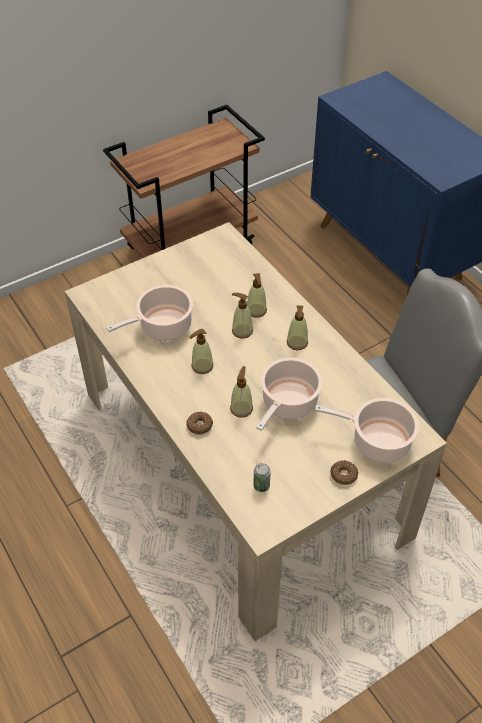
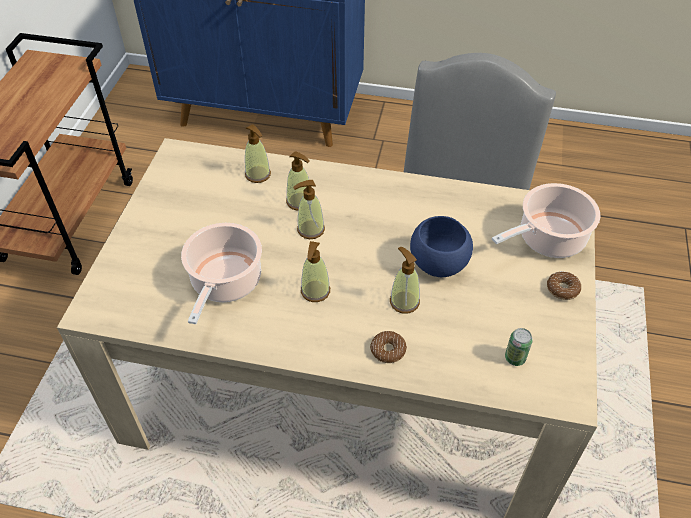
camera: 45 degrees left, 0 degrees up
(287, 404) = (438, 265): cooking pot -> blue bowl
(297, 343) = (374, 204): soap dispenser -> soap dispenser (258, 175)

